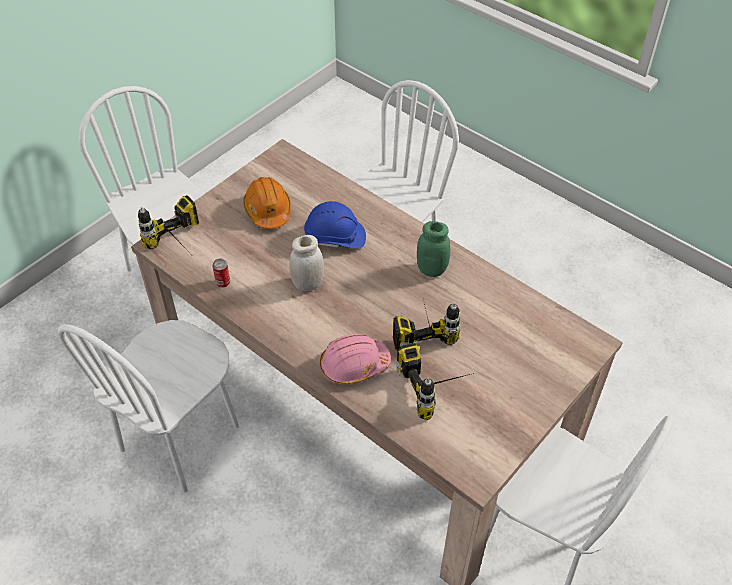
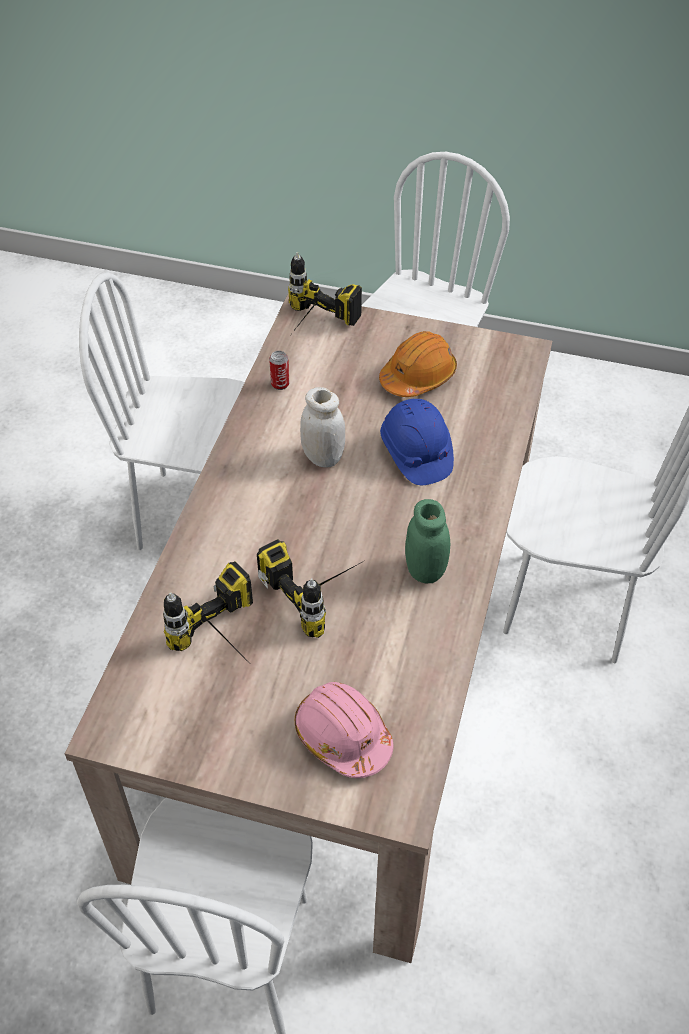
camera: 65 degrees right, 0 degrees up
(354, 365) = (220, 547): pink hard hat -> pink hard hat (342, 736)

